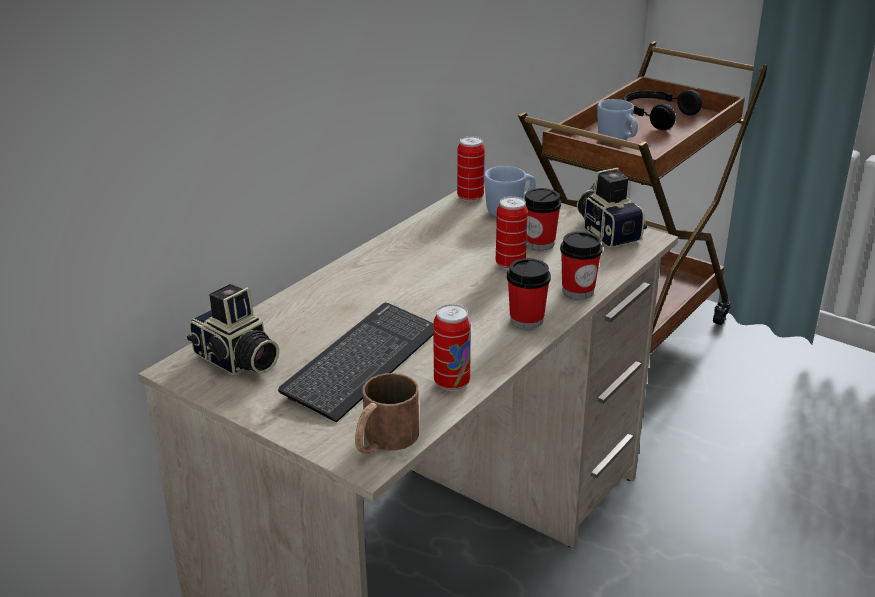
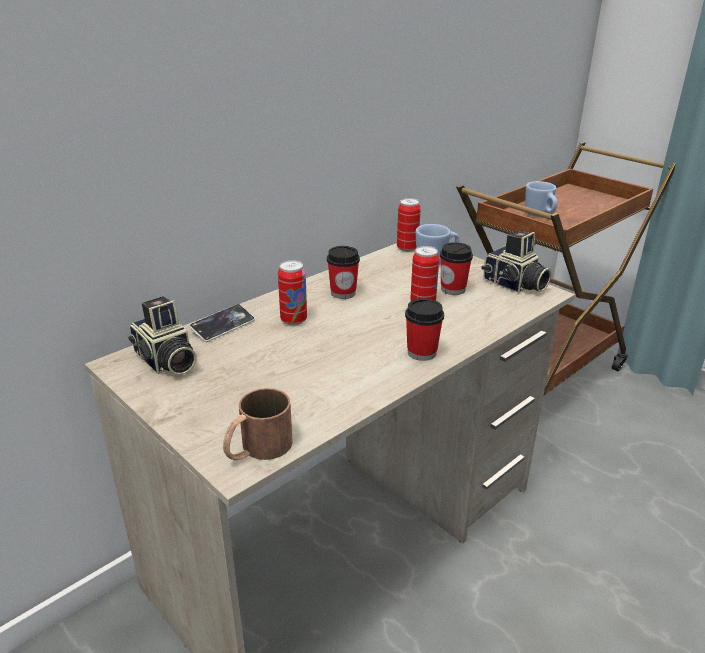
camera: 10 degrees right, 0 degrees up
(285, 313) = (223, 326): none -> phone
(362, 363) = (268, 375): keyboard -> none
(451, 383) = (337, 402): can -> can (293, 320)
(578, 291) = (474, 332): cup -> cup (343, 293)
(608, 232) = (514, 285): camera -> camera turned 150 degrees clockwise
(656, 117) = (576, 200): black headphones -> none

